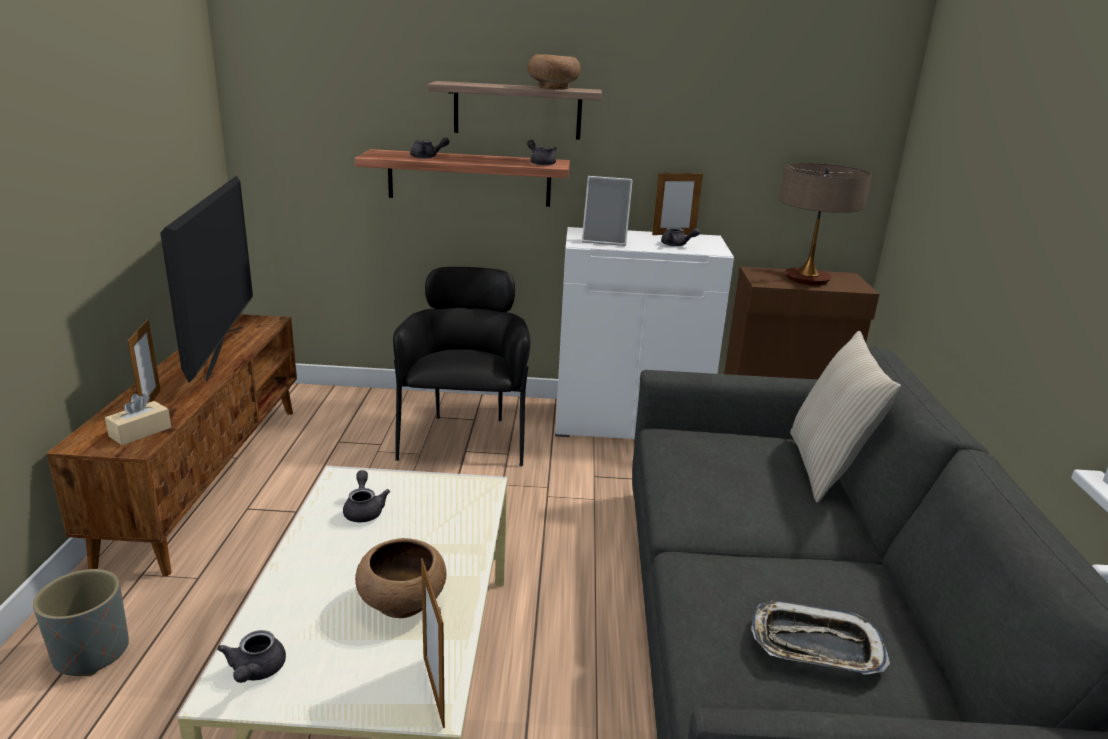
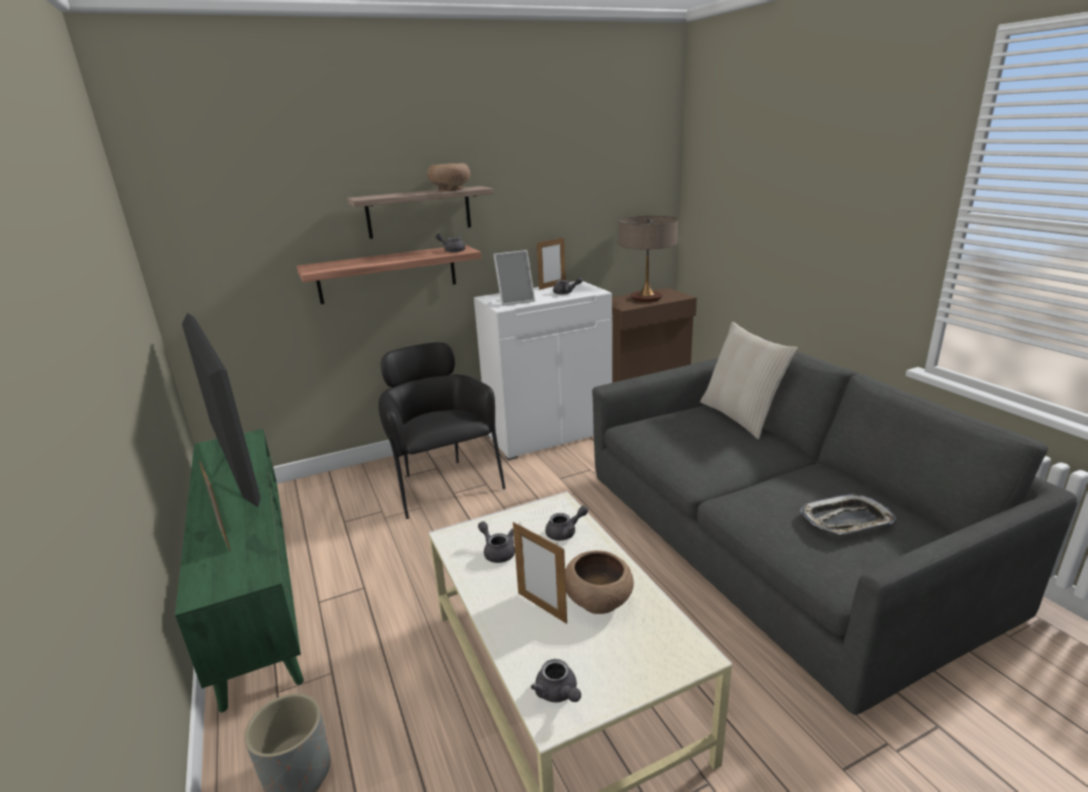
camera: 25 degrees left, 0 degrees up
(140, 432) = (246, 564): beige tissue box -> none
(208, 477) = (255, 591): brown tv stand -> green tv stand
(427, 157) = (360, 263): grey teapot -> grey teapot (565, 532)
(433, 690) = (685, 645): picture frame -> picture frame (542, 607)

